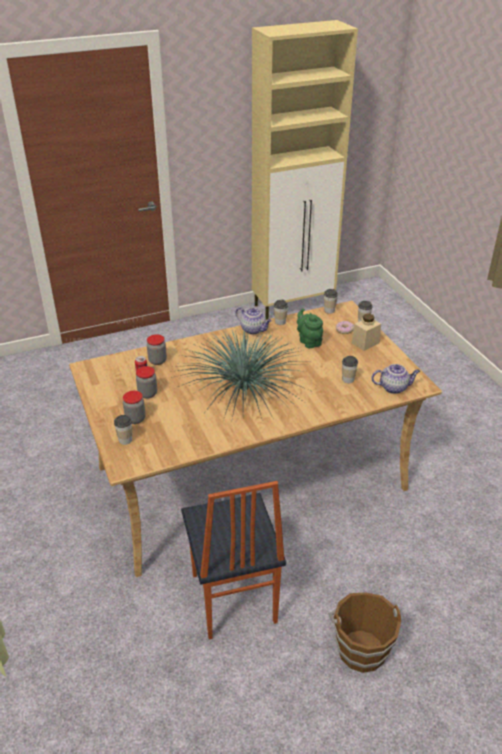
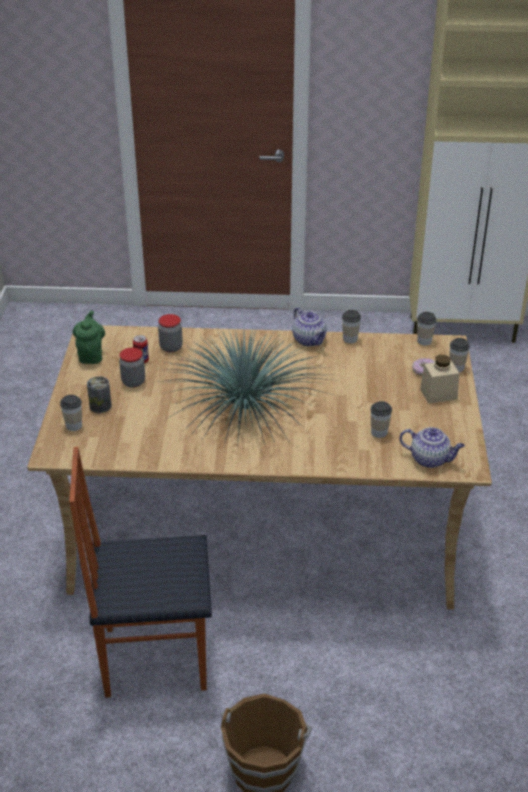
camera: 25 degrees right, 0 degrees up
(135, 419) = (100, 406): jar -> can
(232, 599) = (154, 657): chair -> chair turned 75 degrees clockwise
(309, 341) = (367, 372): green teapot -> green teapot (91, 355)

